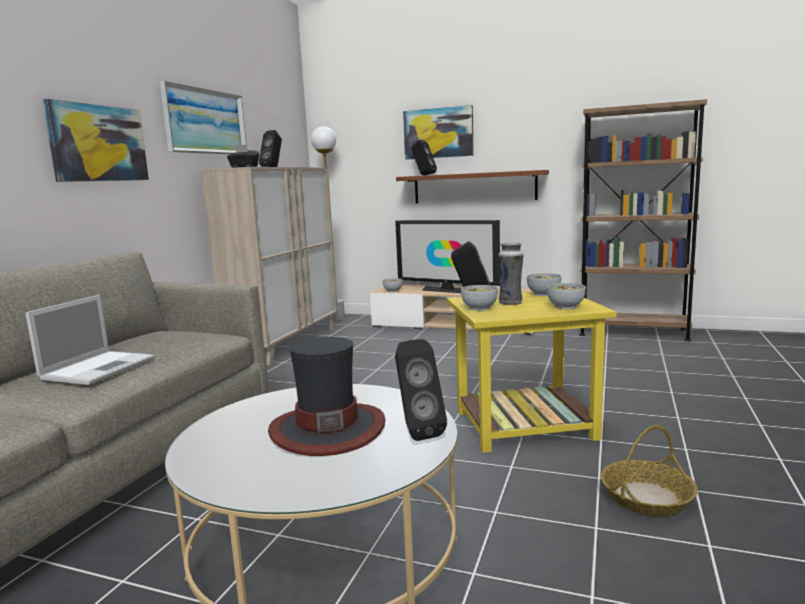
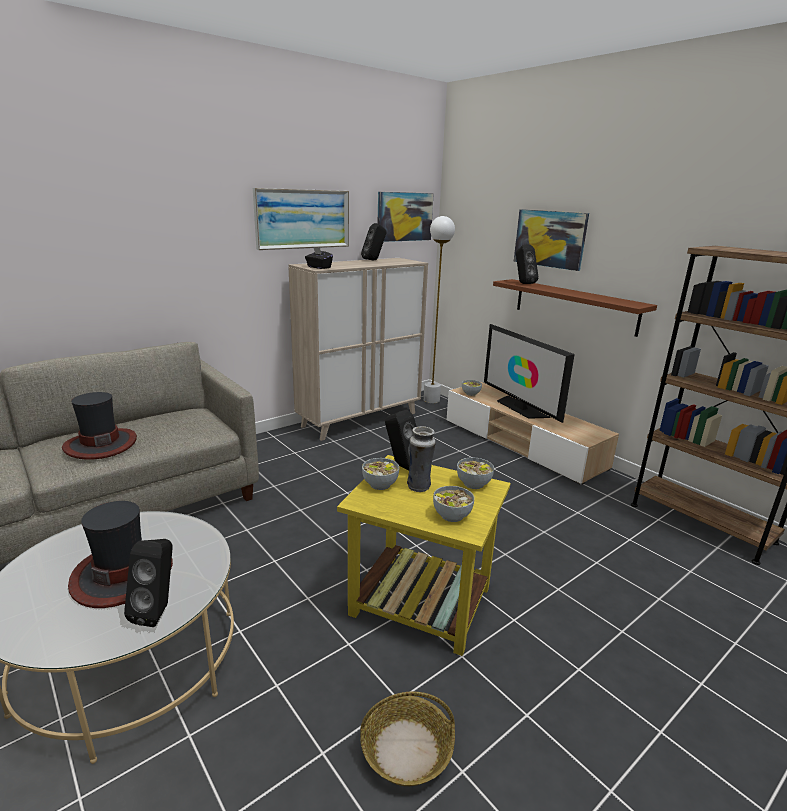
camera: 30 degrees right, 10 degrees up
(98, 143) = (183, 248): picture -> picture (404, 216)
(100, 367) = (100, 444): laptop -> hat

